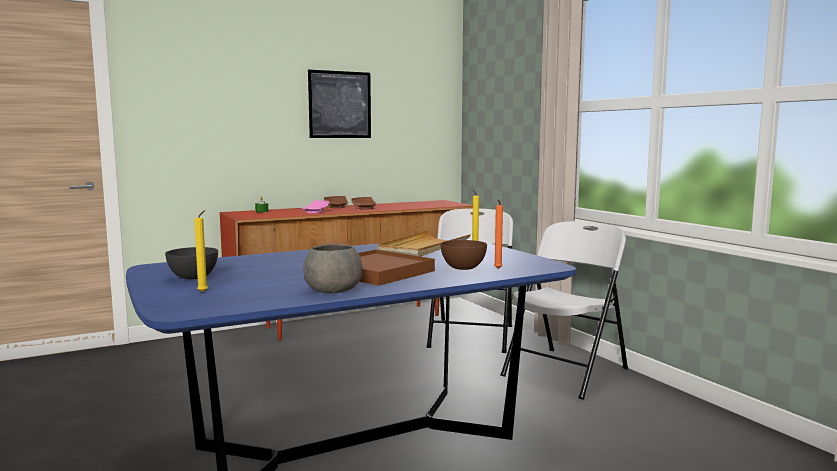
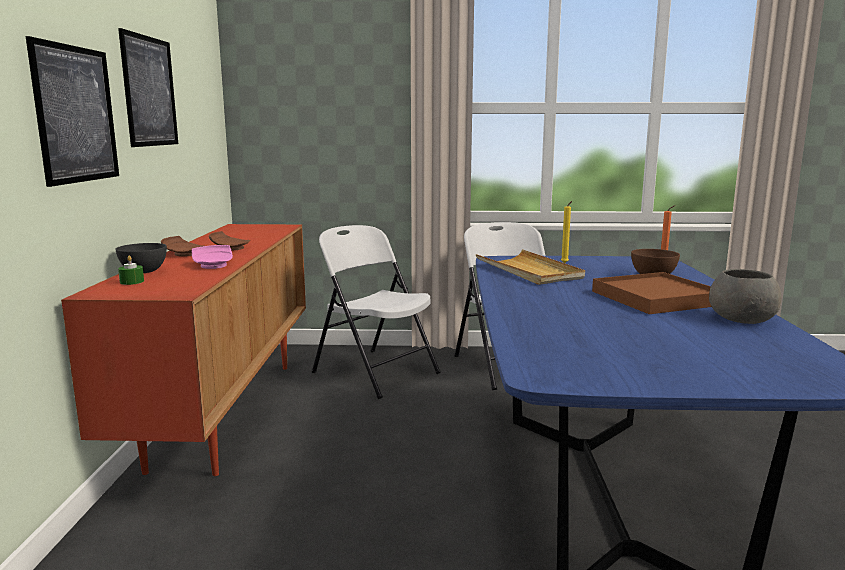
camera: 60 degrees left, 5 degrees up
(193, 277) = (644, 362): grey bowl -> grey bowl (144, 271)
(204, 292) = (743, 363): yellow candle -> none
(254, 119) = (76, 114): none -> picture

